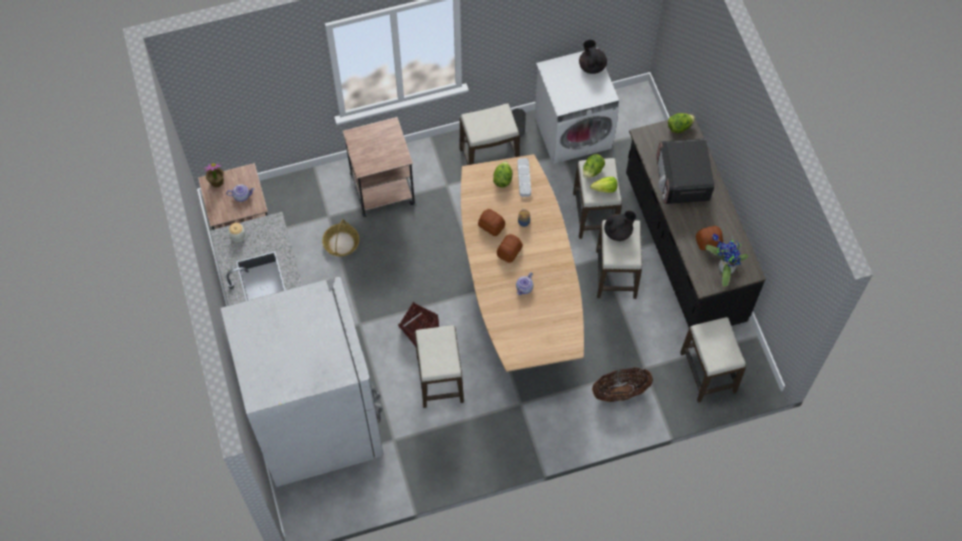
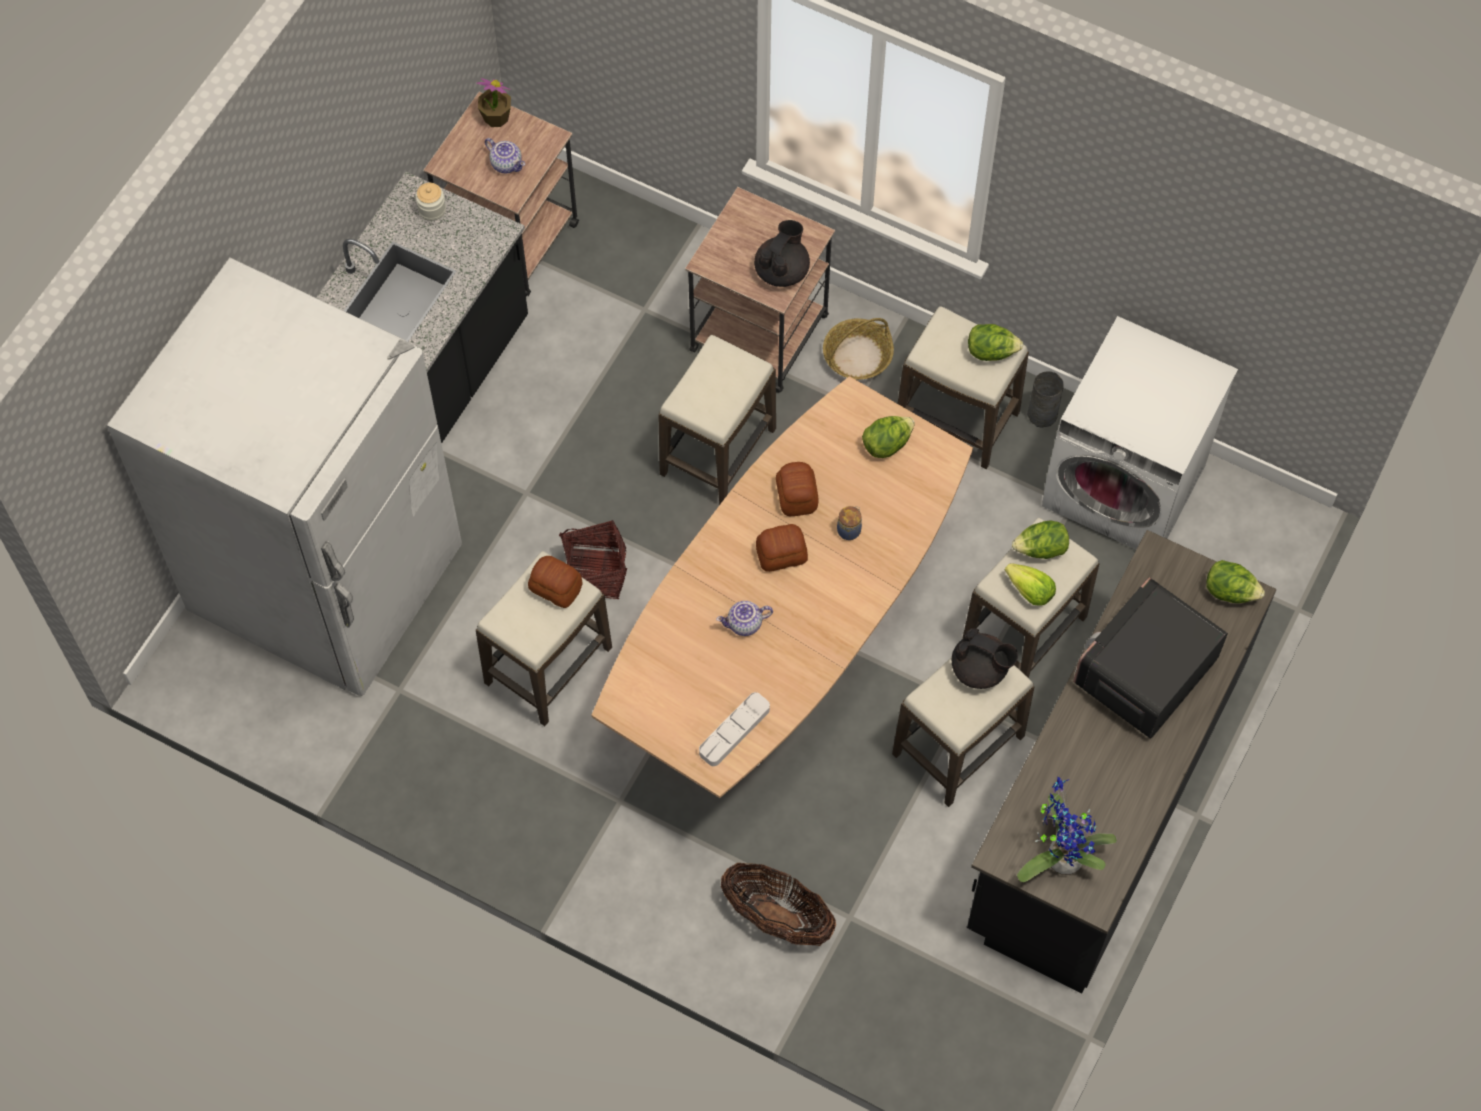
camera: 45 degrees right, 0 degrees up
(341, 243) = (622, 361): basket -> basket (857, 356)
(498, 115) = (991, 352): none -> lettuce
(524, 178) = (918, 470): grey tray -> grey tray (734, 731)
(592, 66) = (1198, 389): black teapot -> black teapot (782, 270)
(707, 372) = (935, 1010): stool -> stool (718, 451)
(708, 241) = (1081, 796): bread -> bread (555, 586)

